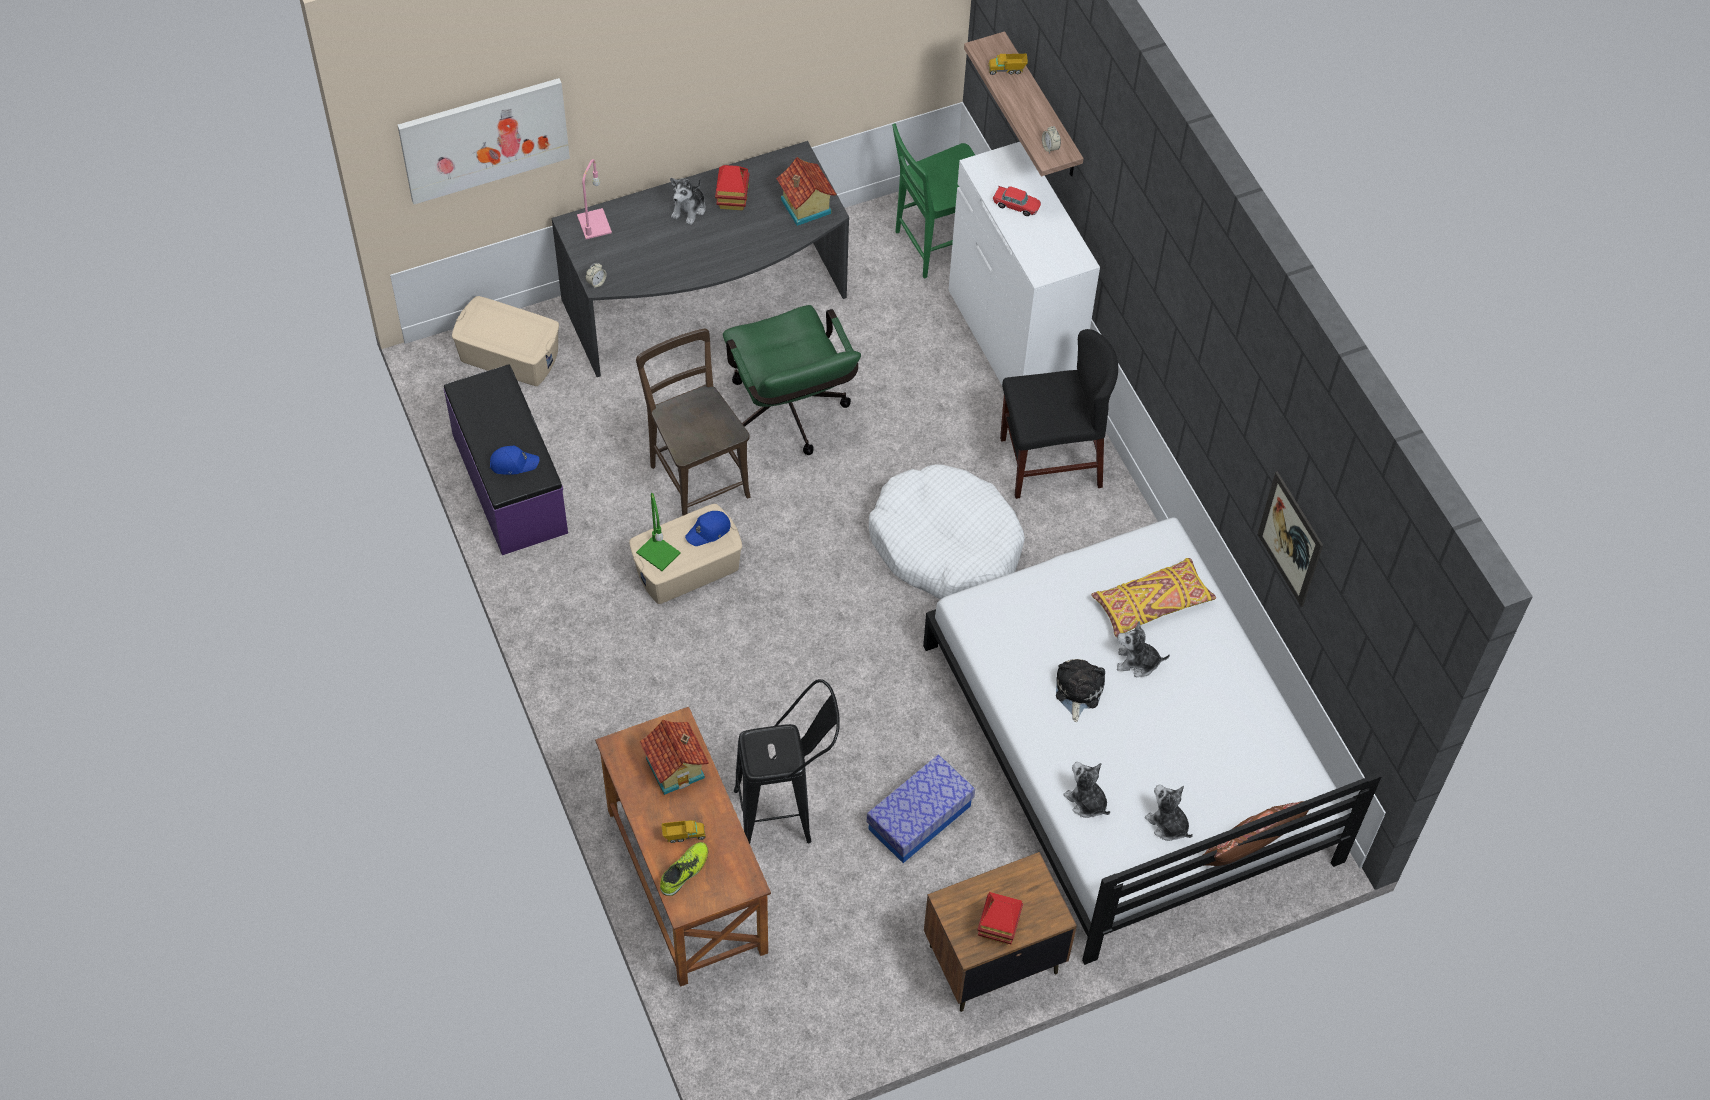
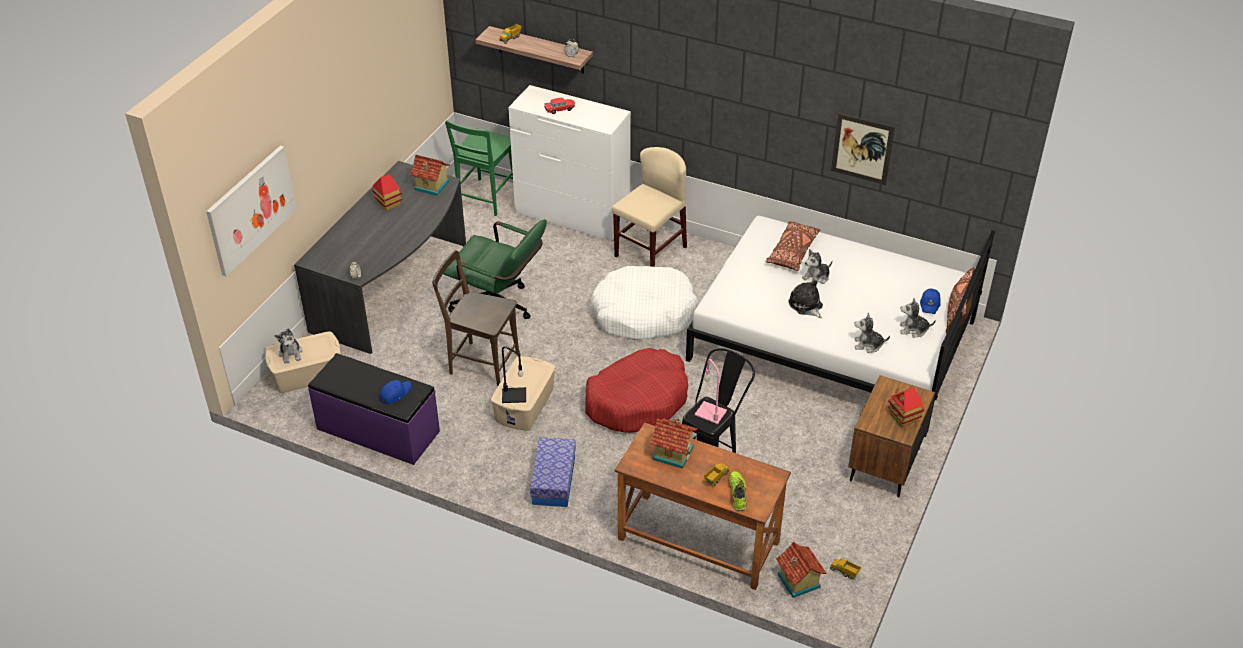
camera: 40 degrees left, 15 degrees down
(595, 225) = (323, 254): pink table lamp -> pink table lamp (711, 413)
(657, 552) = (513, 395): green table lamp -> black table lamp
(689, 209) = (369, 219): plush toy -> plush toy (291, 353)
(709, 531) = (529, 369): blue cap -> blue cap (930, 304)
(734, 1015) = (798, 581): none -> toy house
(795, 1047) = (844, 572): none -> toy truck
(811, 657) = (637, 400): none -> red dog bed
(919, 817) = (775, 431): storage box -> storage box (553, 480)
(1050, 462) = (650, 251): black chair -> beige chair
(1152, 604) = (792, 252): yellow pillow -> brown pillow

